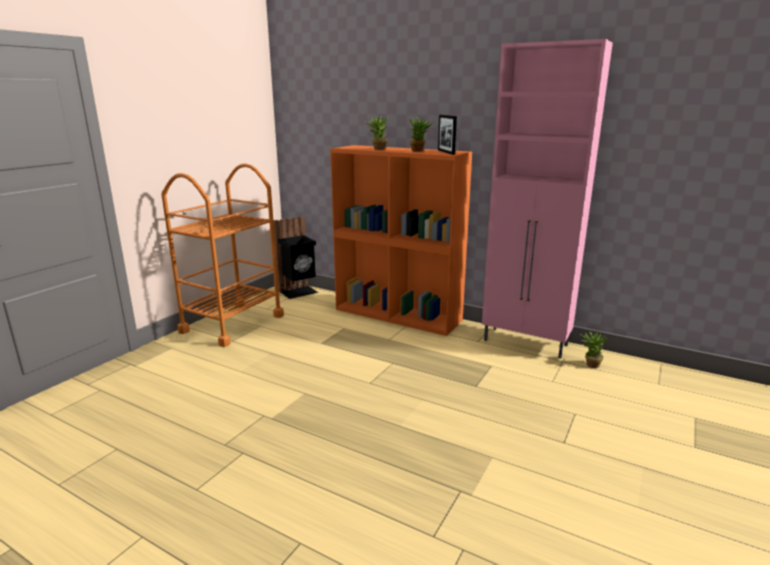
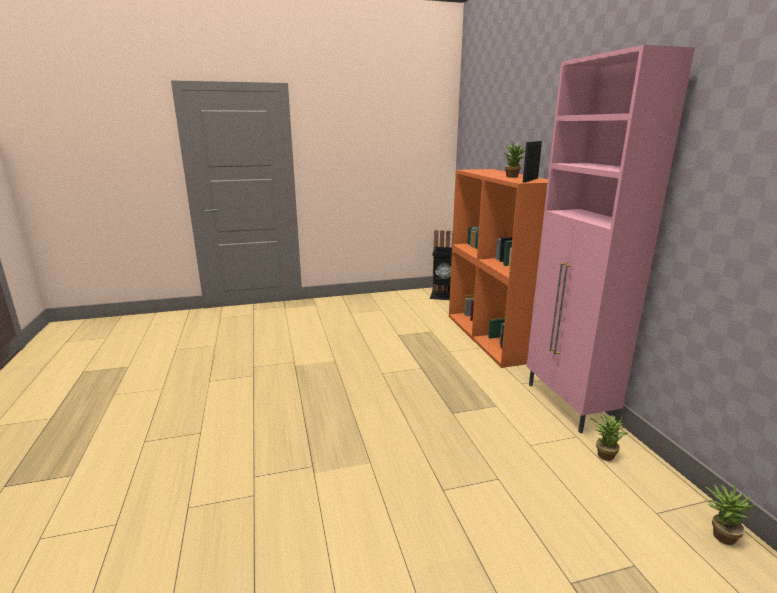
camera: 45 degrees right, 0 degrees up
(232, 323) = (368, 303): orange cart -> none
(377, 149) = (486, 173): potted plant -> potted plant (719, 534)

